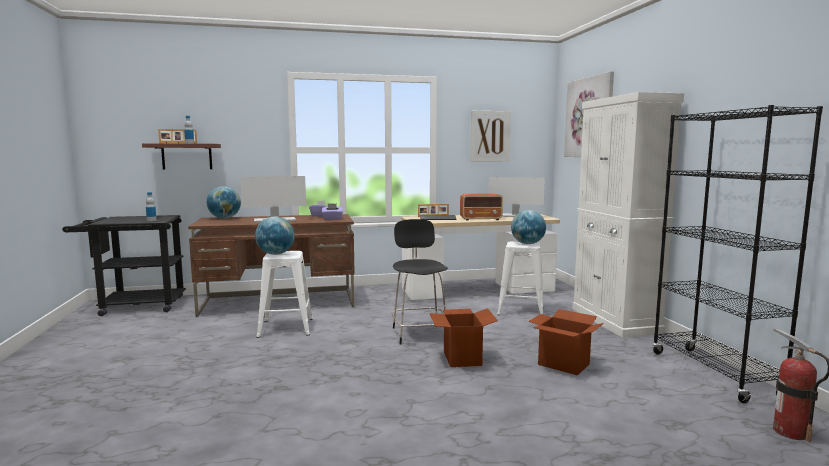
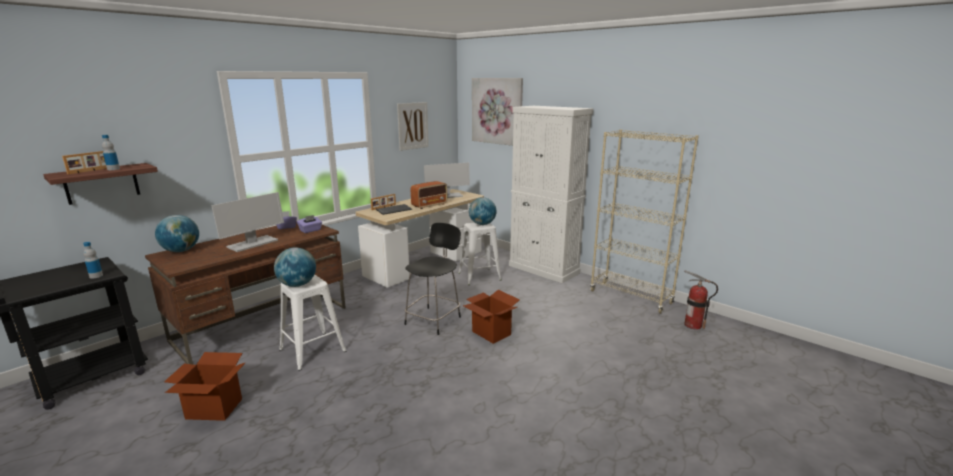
camera: 35 degrees left, 10 degrees up
(419, 333) = (434, 320): black chair -> black chair turned 75 degrees clockwise
(563, 364) = (554, 316): cardboard box -> cardboard box (214, 409)
(714, 374) = (630, 297): black bookcase -> beige bookcase

